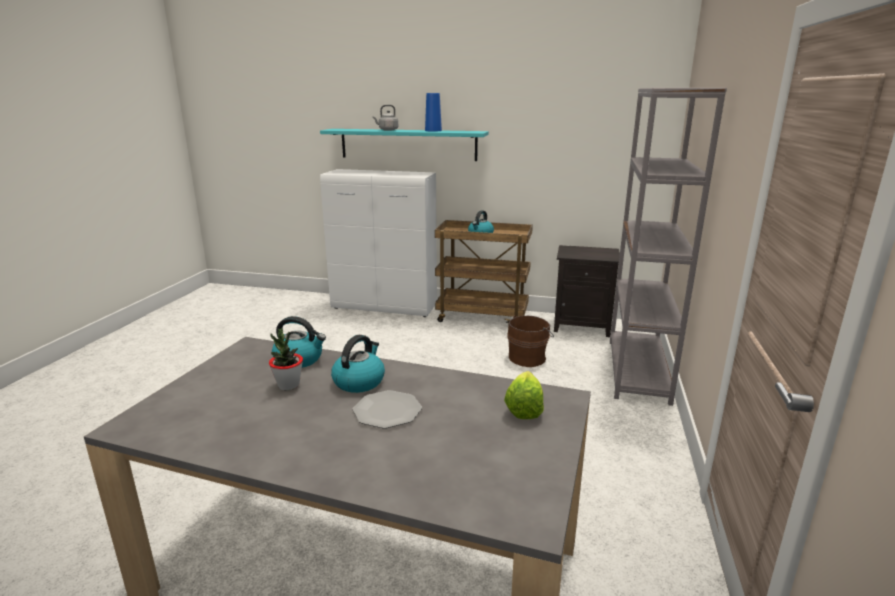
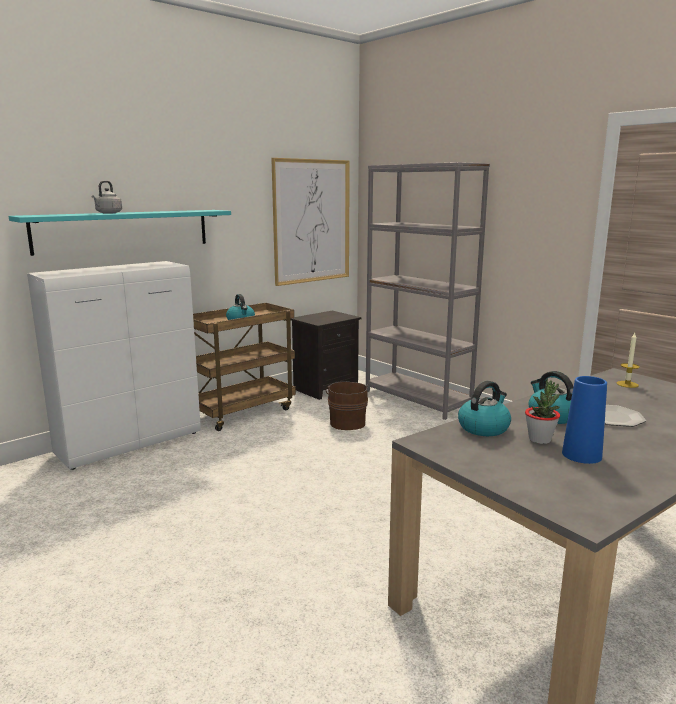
camera: 55 degrees left, 5 degrees down
(433, 130) = (164, 211): blue vase -> blue vase (581, 455)
(526, 406) = (627, 384): lettuce -> candle
(605, 149) = (312, 221): none -> picture

